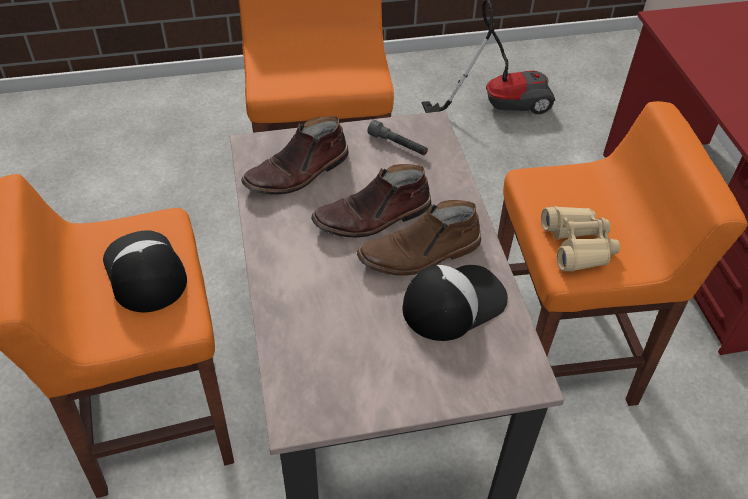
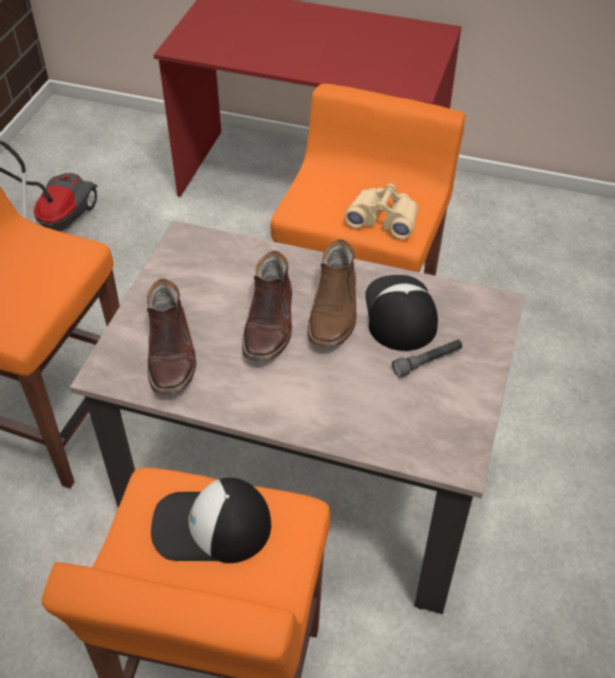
camera: 60 degrees left, 0 degrees up
(398, 145) = (192, 269): grey flashlight -> grey flashlight (427, 362)

